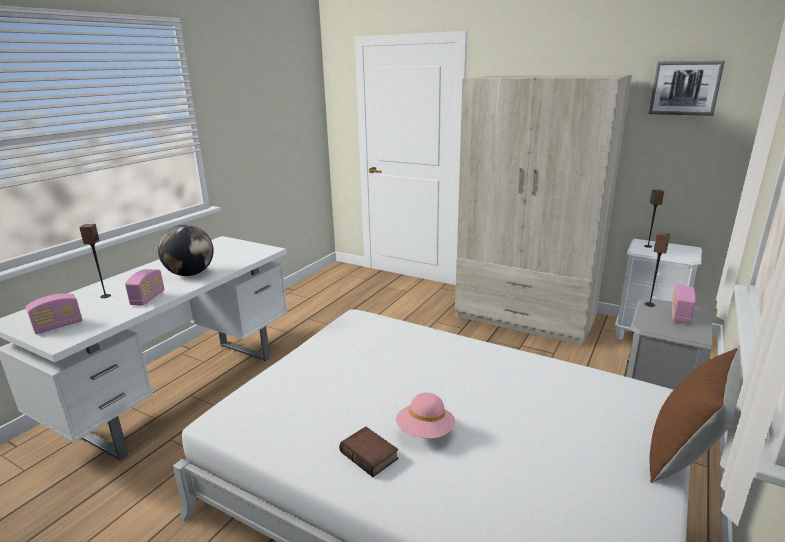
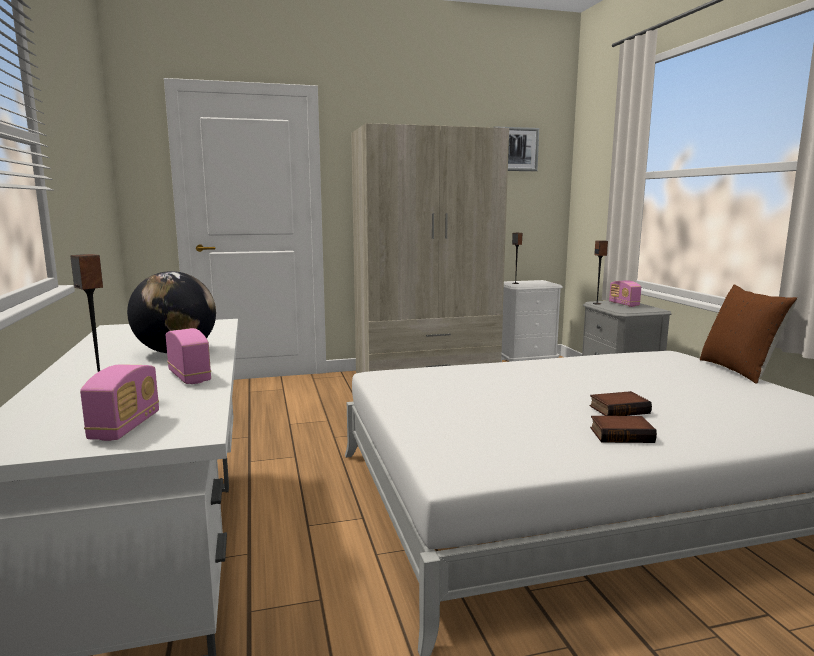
camera: 45 degrees left, 10 degrees down
(425, 432) = (619, 409): pink hat -> book

